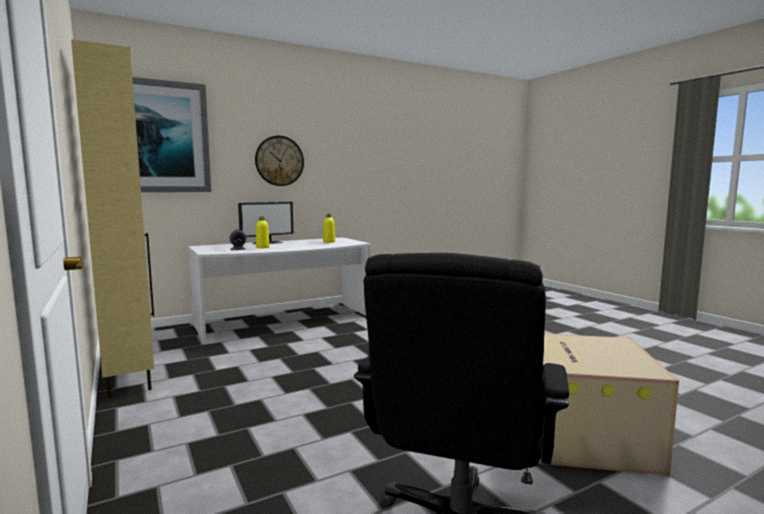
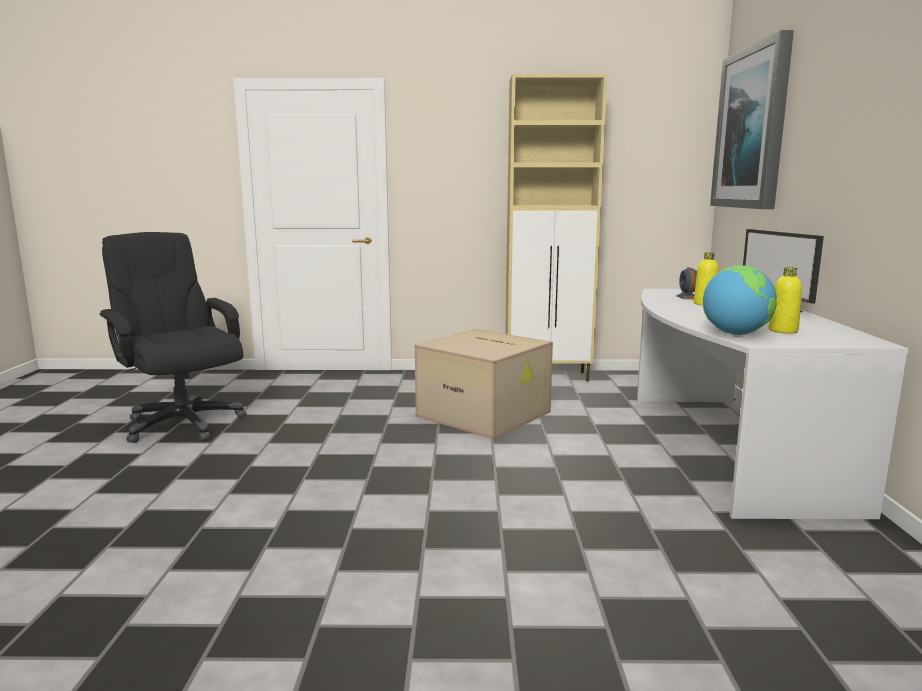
camera: 120 degrees right, 5 degrees up
(279, 161) = (848, 147): wall clock -> none
(345, 244) = (735, 334): none -> globe
(580, 434) = (147, 504): cardboard box -> cardboard box (486, 414)

